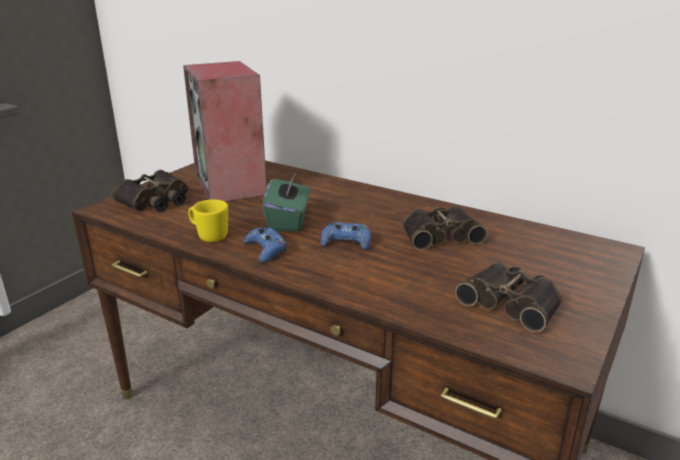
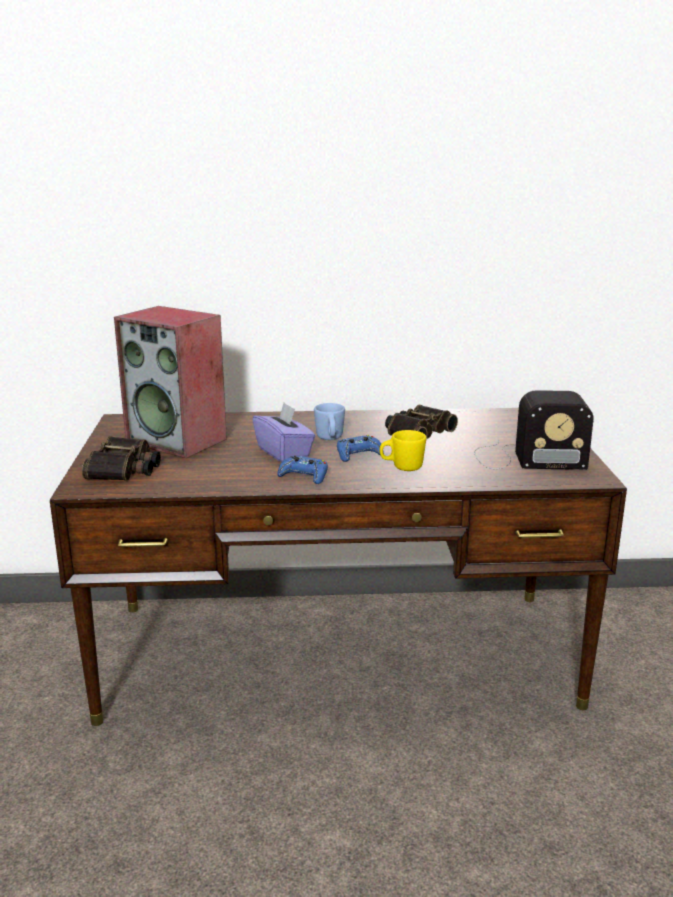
camera: 35 degrees left, 5 degrees down
(208, 236) = (235, 480): yellow mug -> yellow mug (402, 467)
(288, 221) = (284, 452): green tissue box -> purple tissue box
(348, 218) = (330, 439): none -> blue mug
(512, 303) = (525, 458): binoculars -> radio

